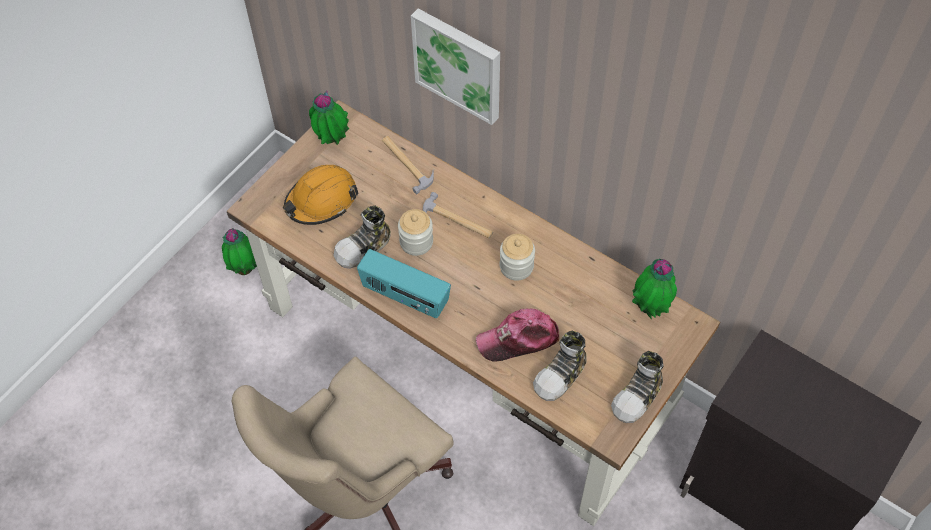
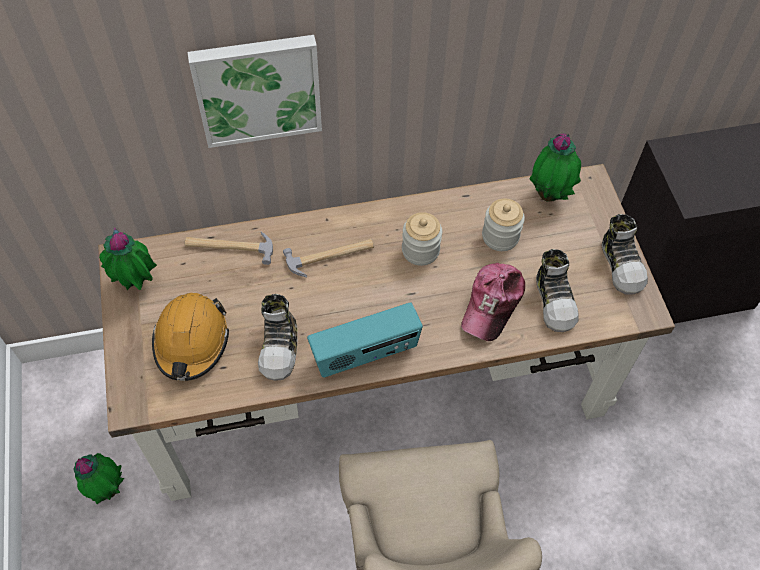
camera: 50 degrees left, 0 degrees up
(416, 242) = (318, 302): jar -> jar (500, 236)

